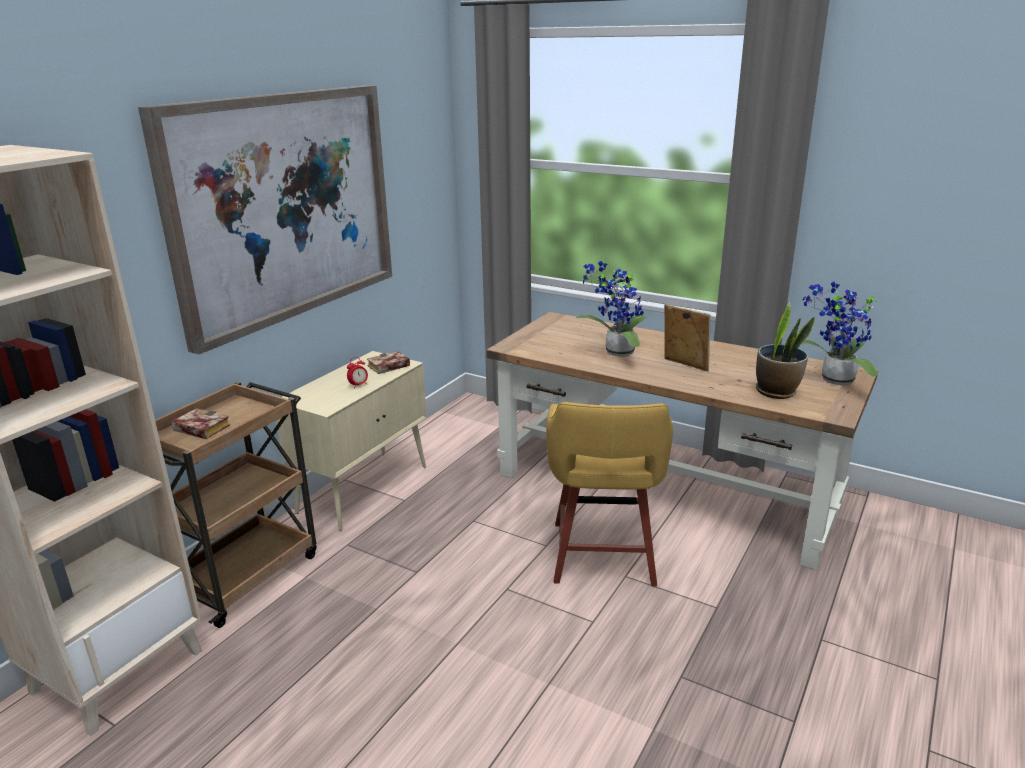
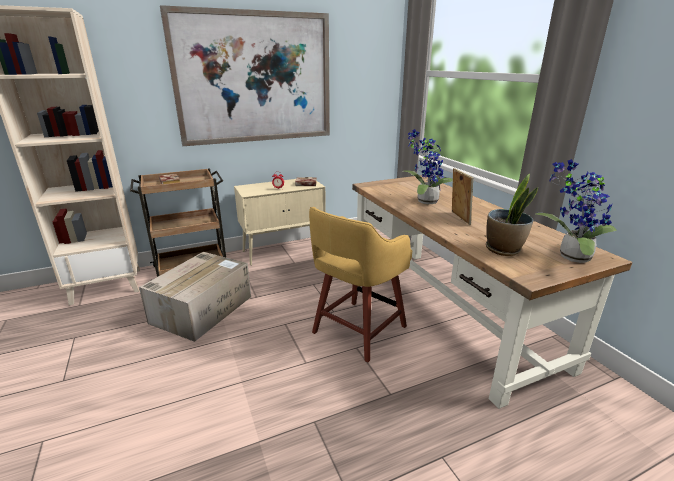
camera: 35 degrees right, 0 degrees up
(359, 624) = (203, 309): none -> cardboard box

